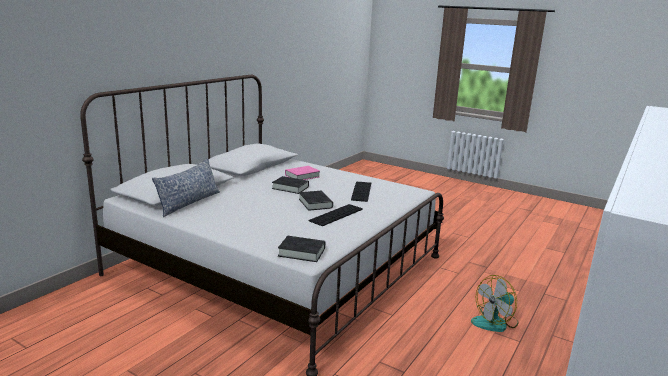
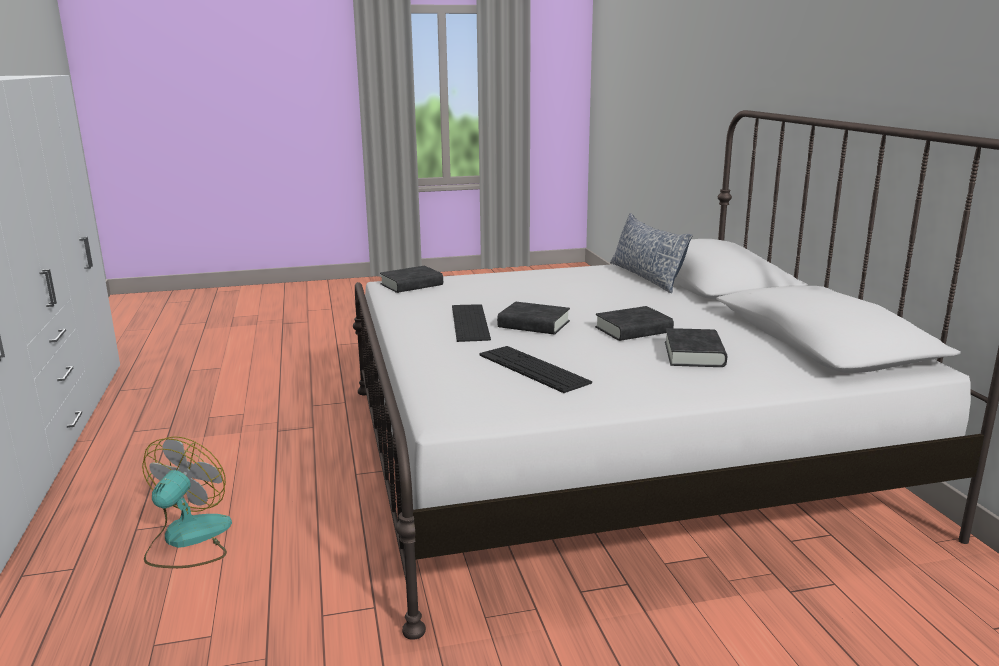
camera: 135 degrees right, 0 degrees up
(302, 176) = (694, 354): pink book -> black book

